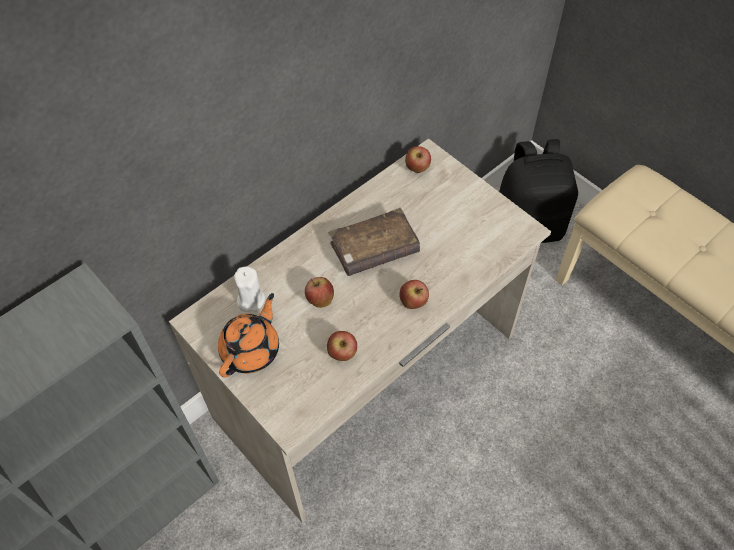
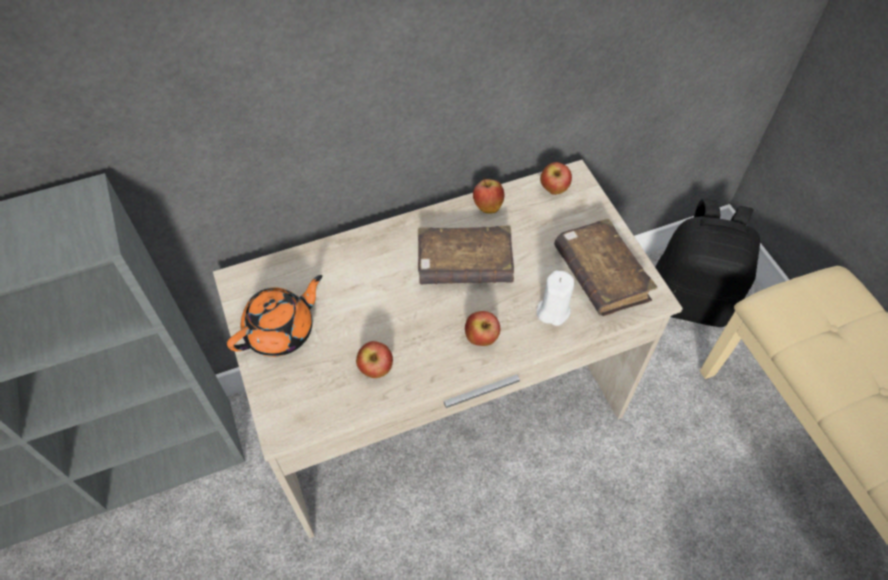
camera: 20 degrees right, 0 degrees up
(251, 300) = (306, 276): white candle -> white candle (553, 310)
(320, 300) = (379, 301): apple -> apple (487, 206)
(481, 225) = (600, 275): none -> brown book

